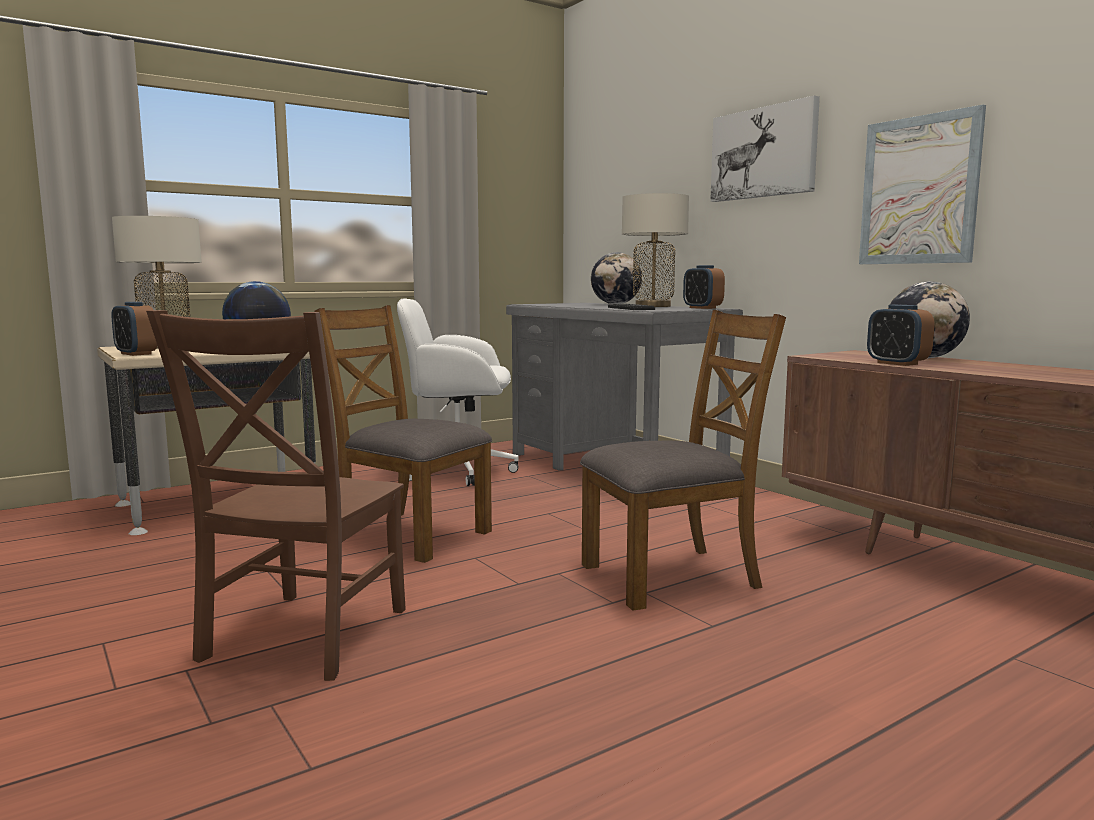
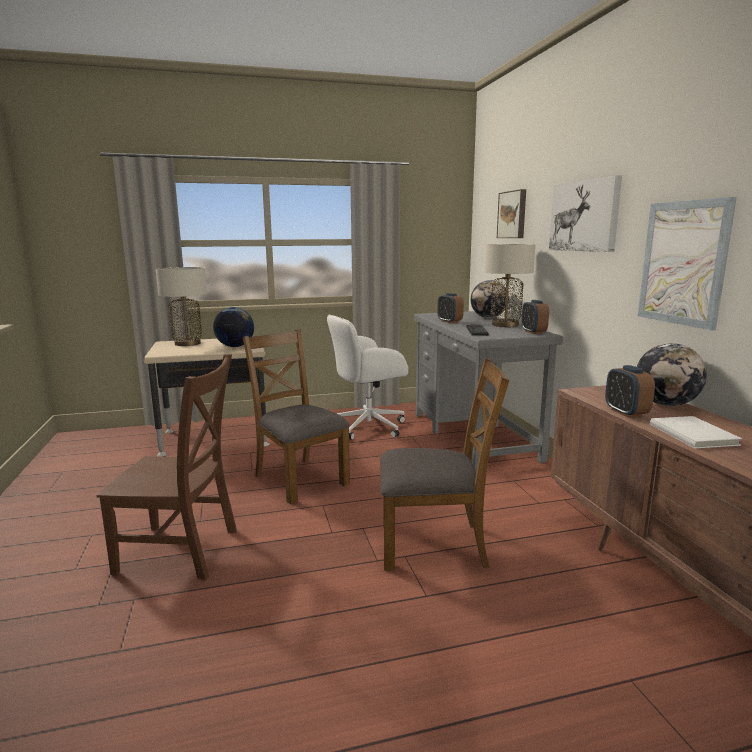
camera: 20 degrees right, 5 degrees up
(136, 354) = (160, 353): alarm clock -> alarm clock (449, 321)
(301, 637) = (183, 552): brown chair -> brown chair turned 120 degrees counterclockwise
(458, 471) = (369, 427): white office chair -> white office chair turned 45 degrees counterclockwise
(641, 165) = (513, 215): none -> picture
(993, 370) = (694, 434): none -> white book

